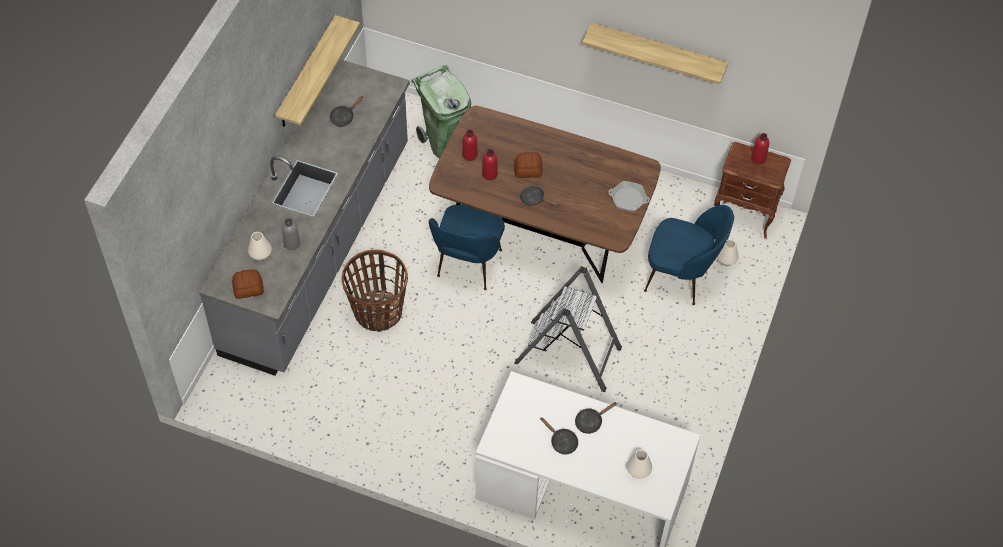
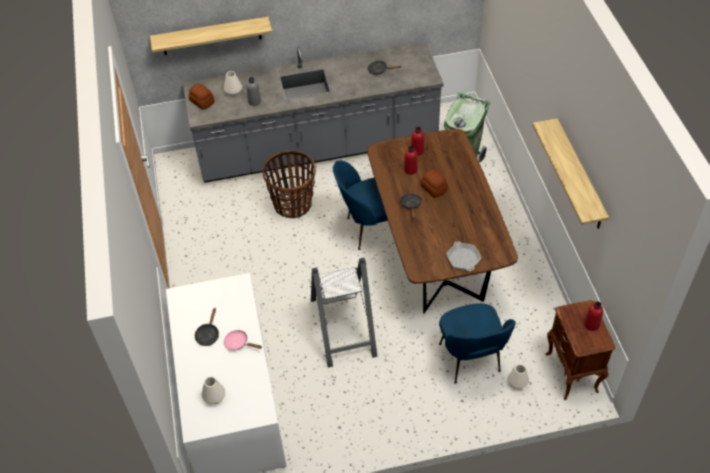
camera: 60 degrees right, 5 degrees down
(307, 74) = (379, 24): shelf -> shelf (211, 36)
(591, 421) = (239, 343): black frying pan -> pink frying pan

